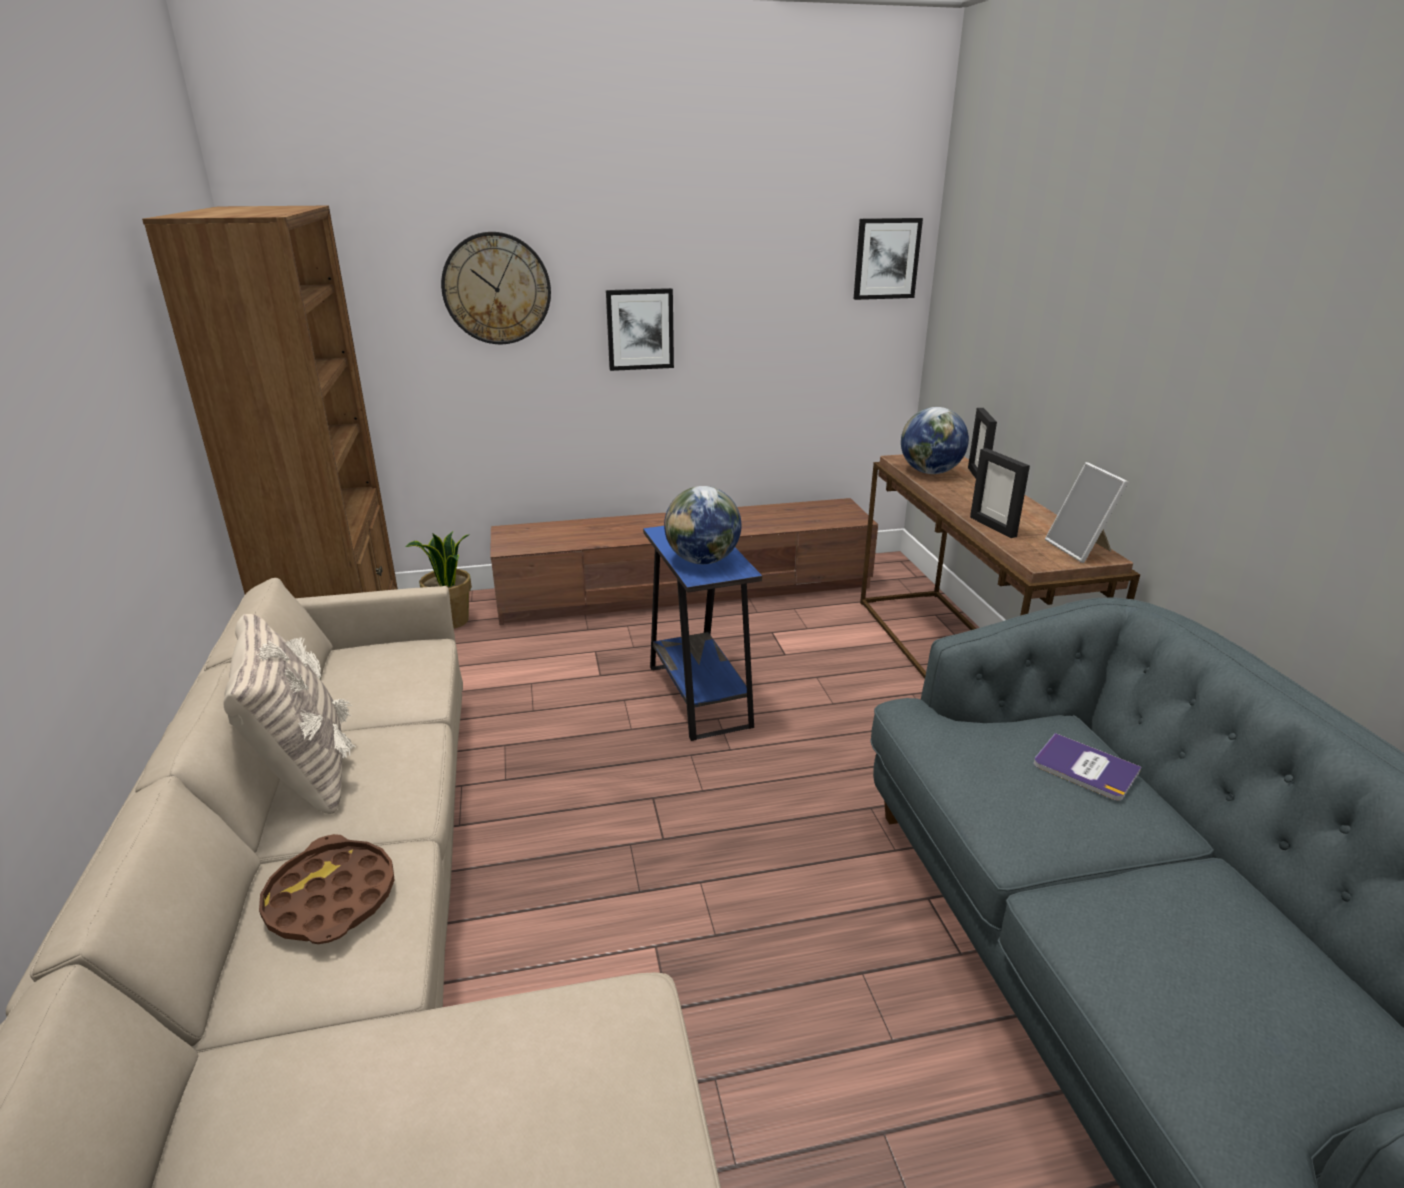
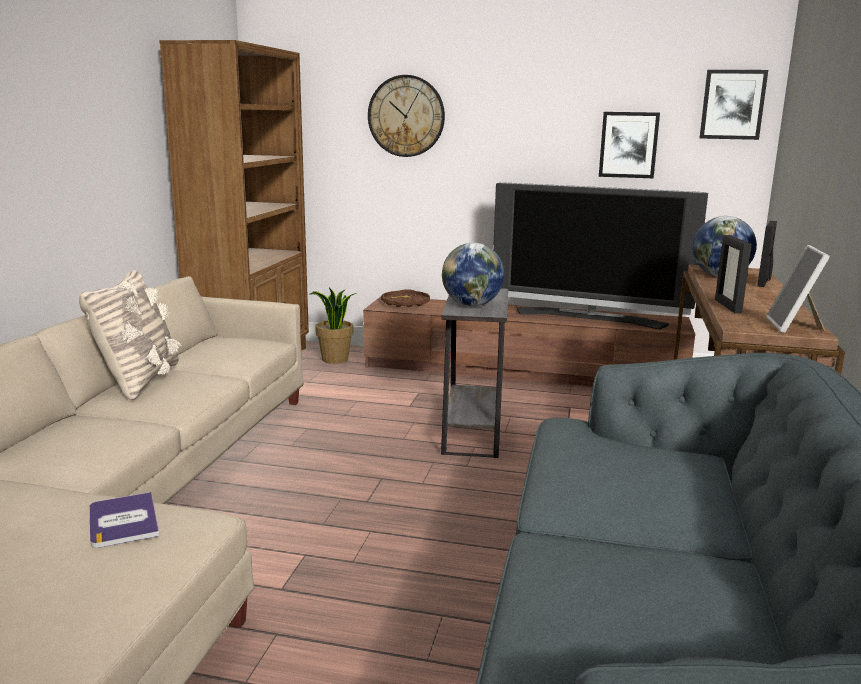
camera: 25 degrees right, 10 degrees down
(331, 898) = (91, 433): brown tray -> brown tray (405, 303)
(640, 329) = (510, 152): picture -> picture (628, 145)
(699, 696) = (472, 431): blue side table -> grey side table
(759, 520) = (590, 318): none -> television
(1085, 768) = (676, 478): book -> book (123, 521)

